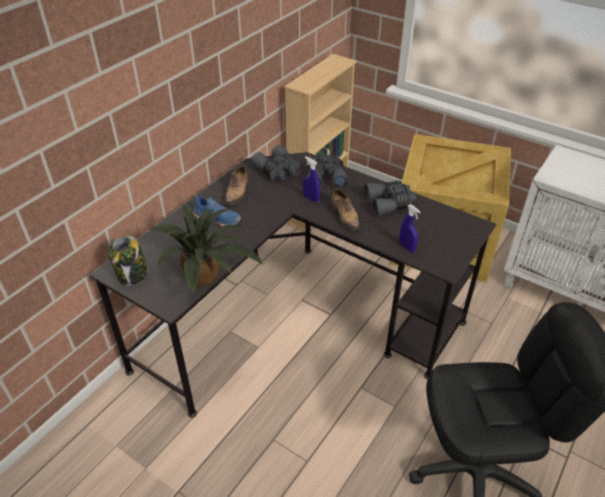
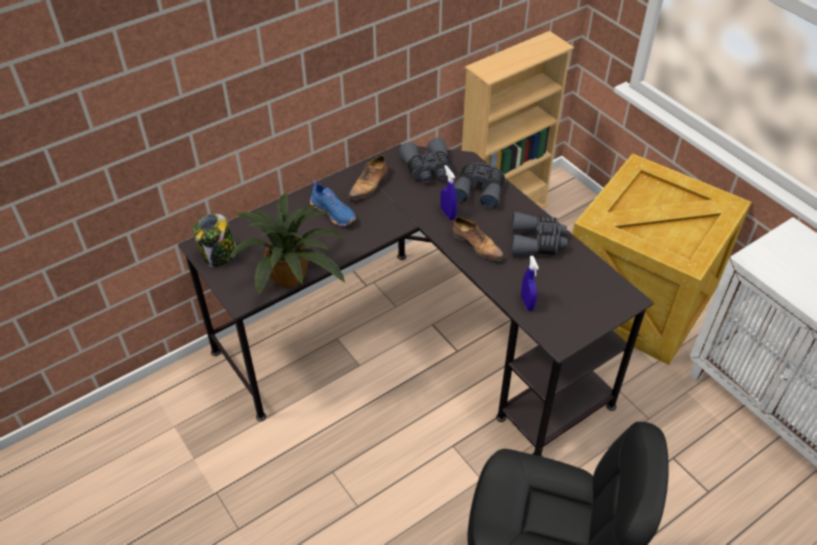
camera: 20 degrees right, 5 degrees up
(345, 216) = (476, 245): shoe -> shoe turned 45 degrees counterclockwise

